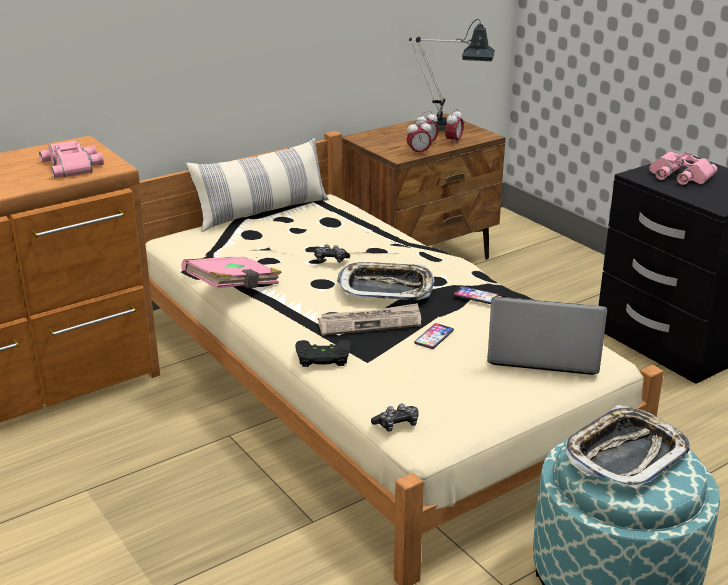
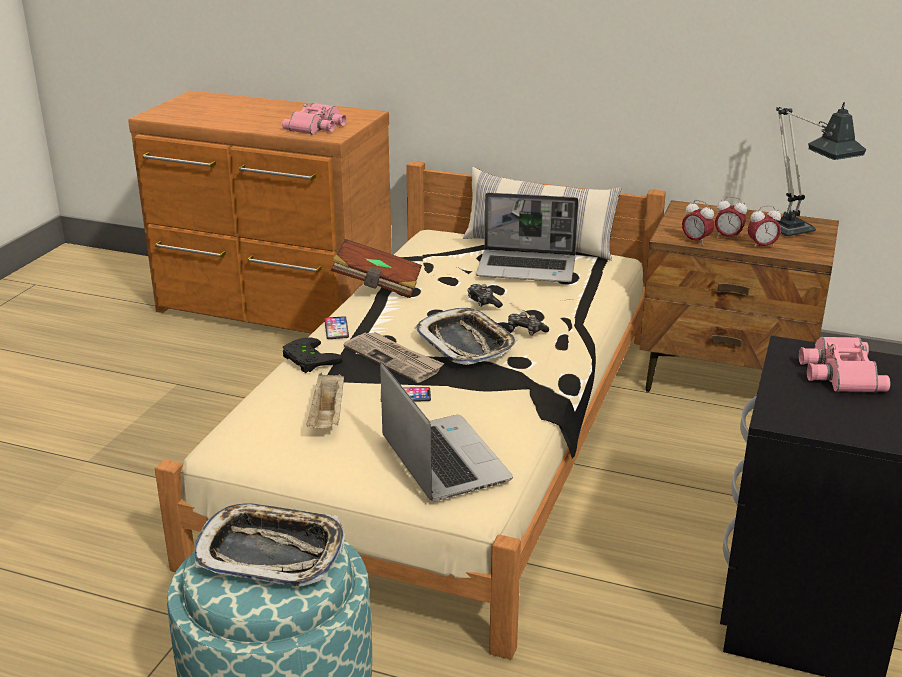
camera: 55 degrees right, 0 degrees up
(234, 288) = (377, 285): pink book -> brown book
(299, 227) = (528, 268): none -> laptop
(397, 424) = (234, 427): game controller -> game controller (525, 330)
(428, 377) = (328, 416): none -> beige tray
(476, 296) = (511, 390): phone -> phone (336, 329)

